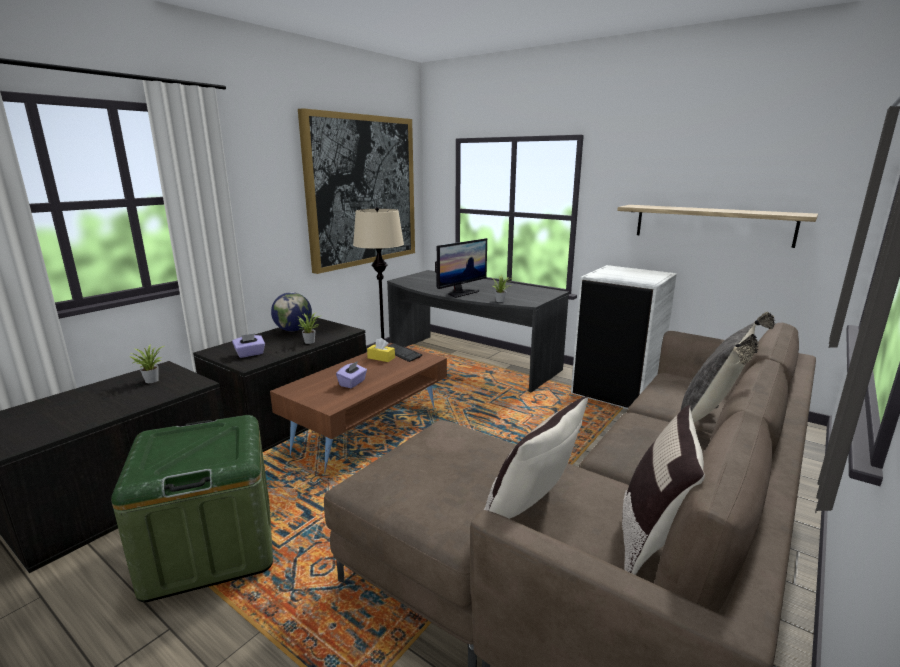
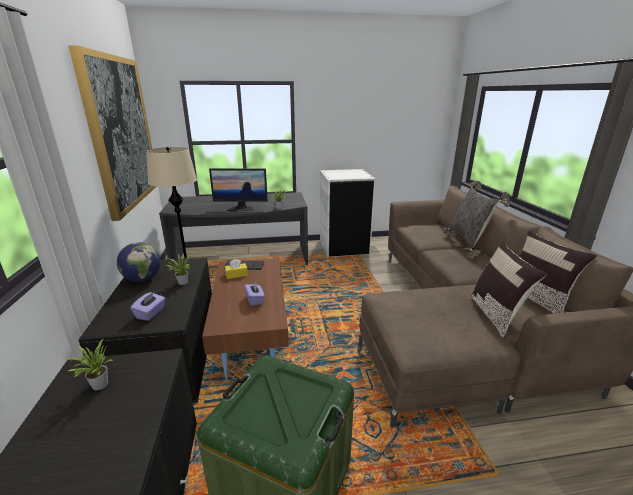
camera: 45 degrees left, 5 degrees up
(461, 293) = (241, 208): monitor -> monitor turned 90 degrees clockwise
(712, 224) = (377, 138): shelf -> none

